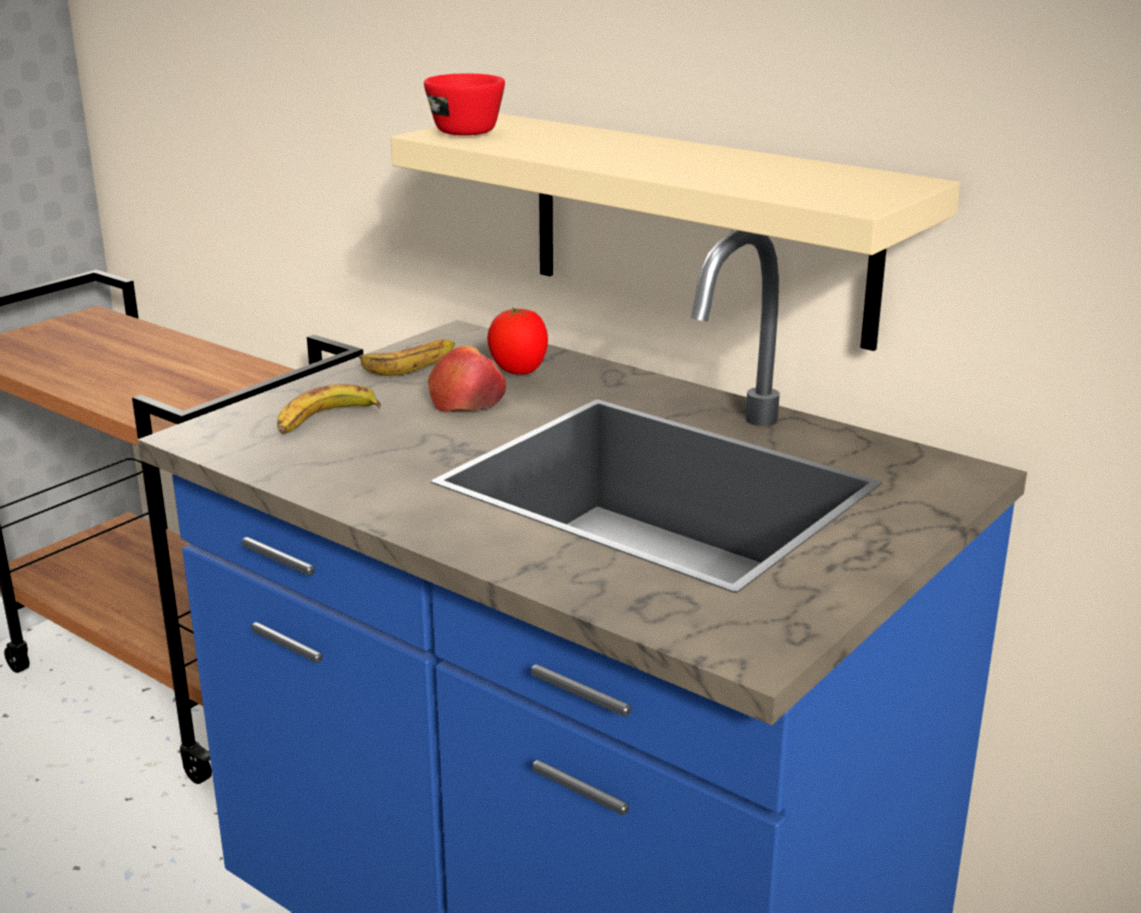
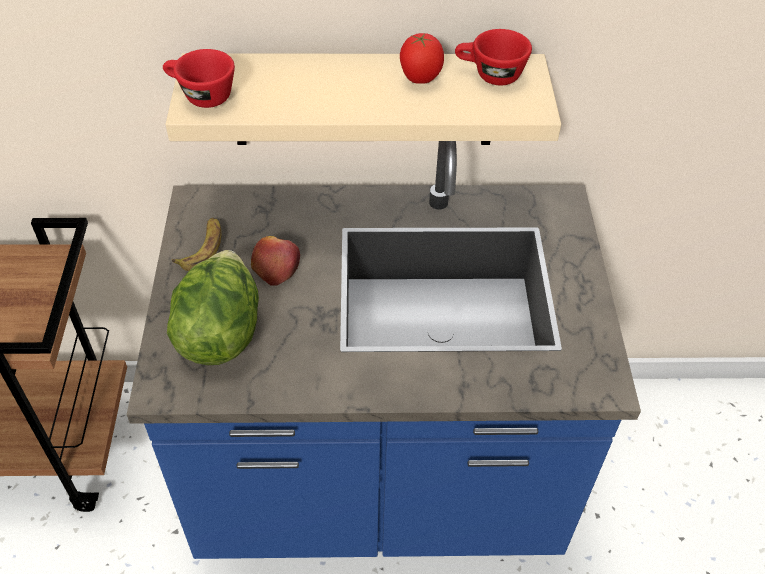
camera: 40 degrees left, 25 degrees up
(325, 421) = (220, 332): banana -> lettuce
(519, 372) = (274, 224): tomato -> tomato (419, 79)
(840, 177) = (489, 75): none -> red cup

